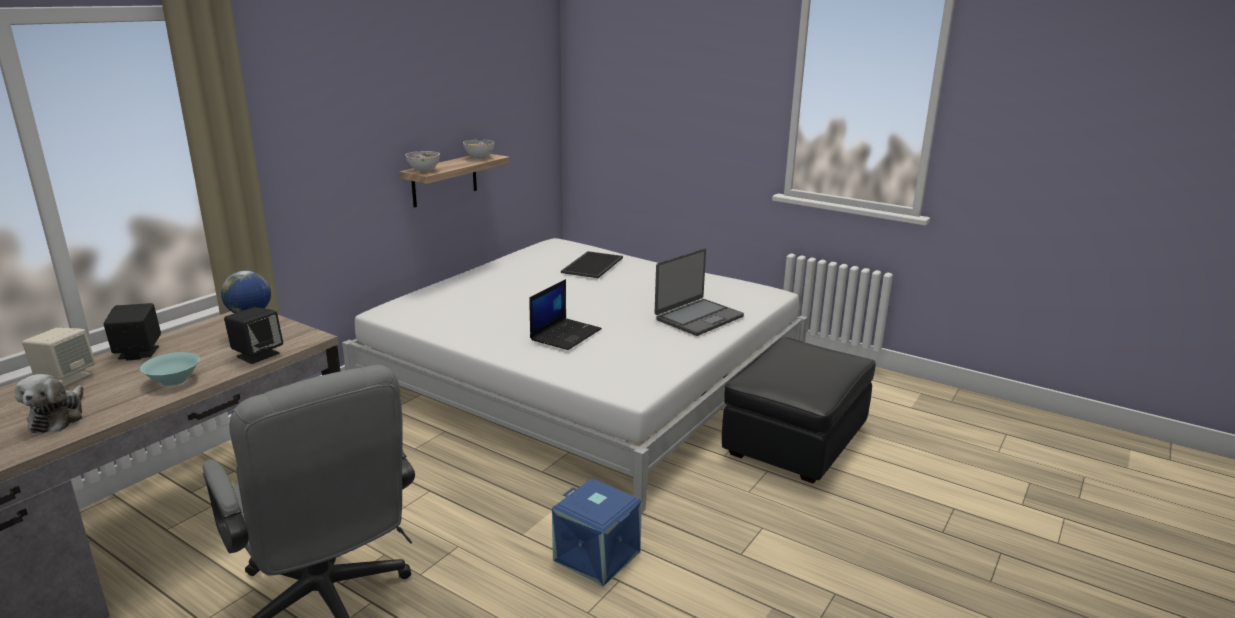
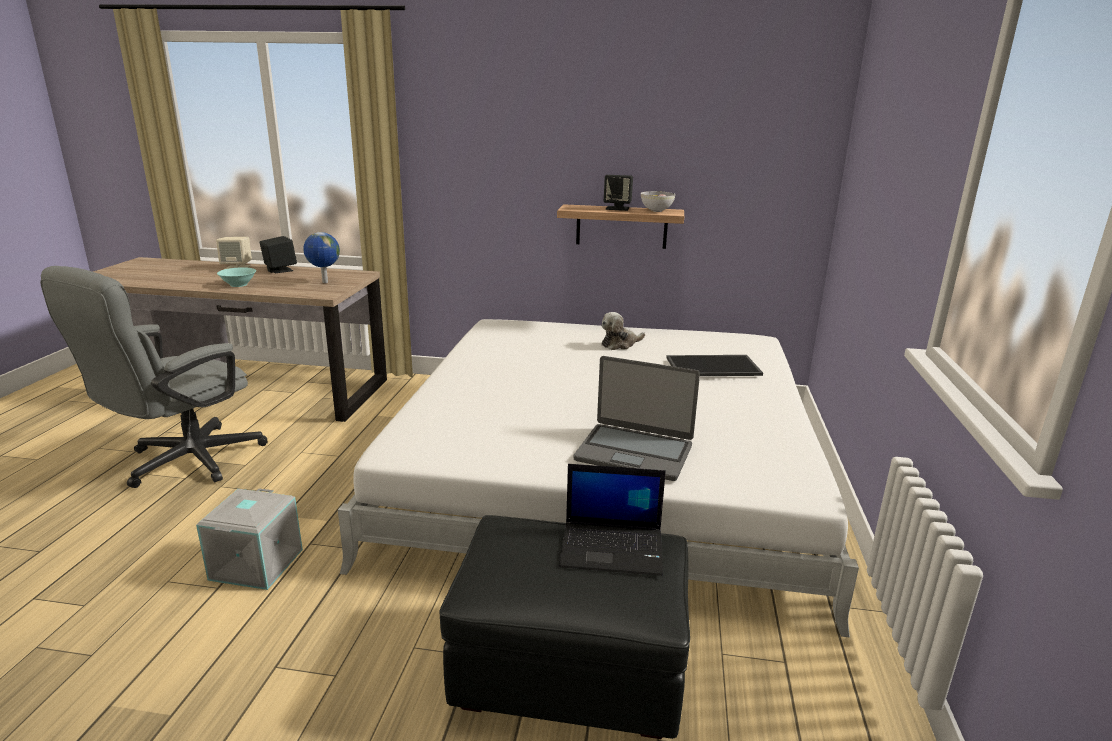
camera: 65 degrees right, 0 degrees up
(58, 417) = (182, 278): plush toy -> plush toy (620, 344)
(257, 355) = (287, 290): black speaker -> black speaker (618, 208)
(424, 170) = (575, 207): bowl -> none
(565, 334) = (506, 392): laptop -> laptop (613, 548)
(598, 555) = (257, 565): blue storage box -> grey storage box

